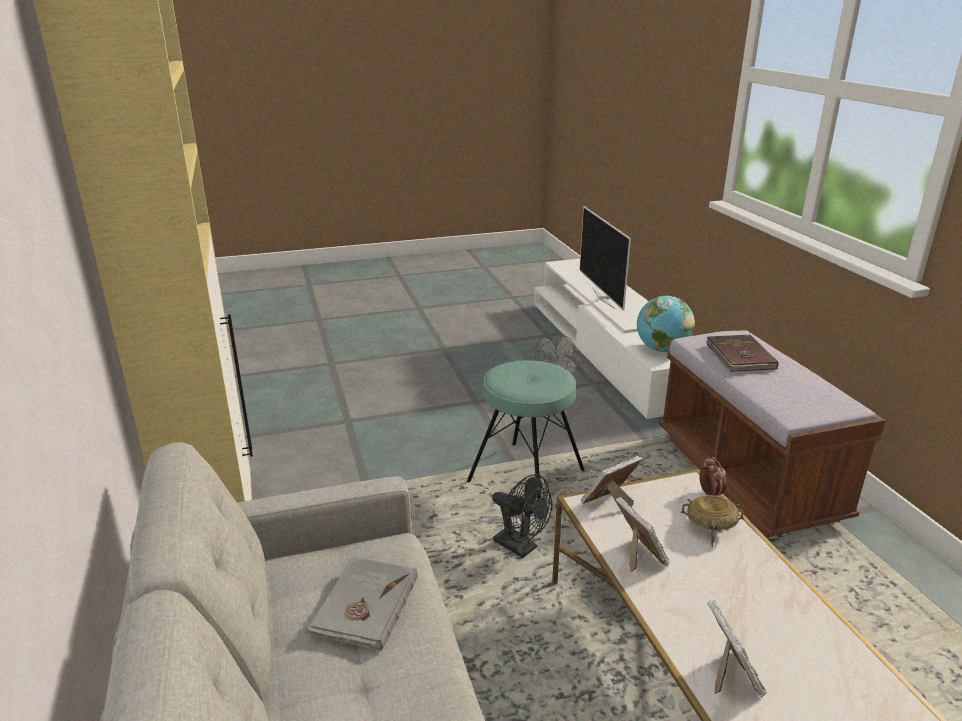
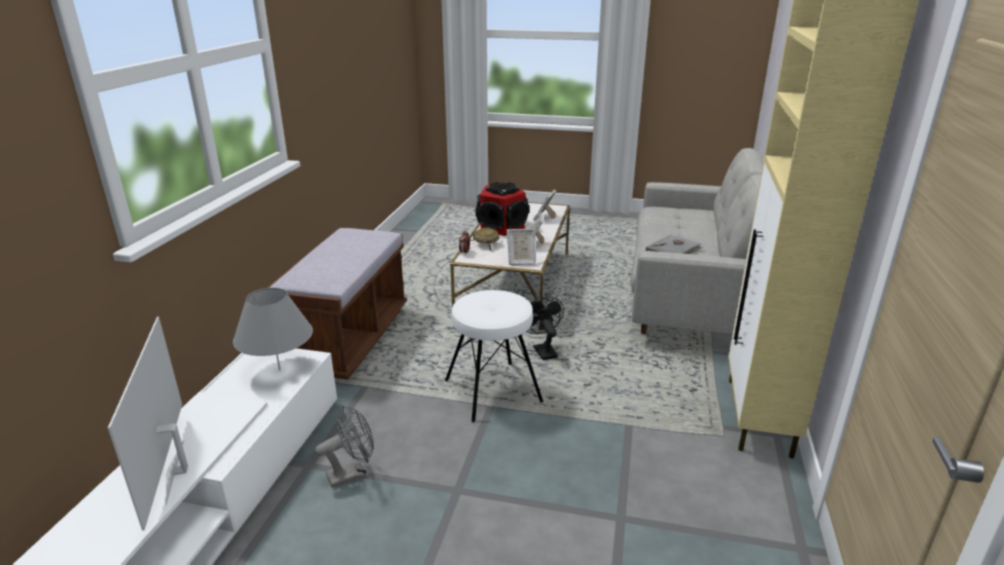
camera: 150 degrees left, 0 degrees up
(526, 476) = (493, 391): turquoise stool -> white stool
(604, 298) = (177, 471): television -> television turned 150 degrees clockwise
(661, 350) = (279, 370): globe -> grey table lamp
(739, 356) = (335, 264): brown book -> none
(762, 595) = (501, 227): none -> speaker

